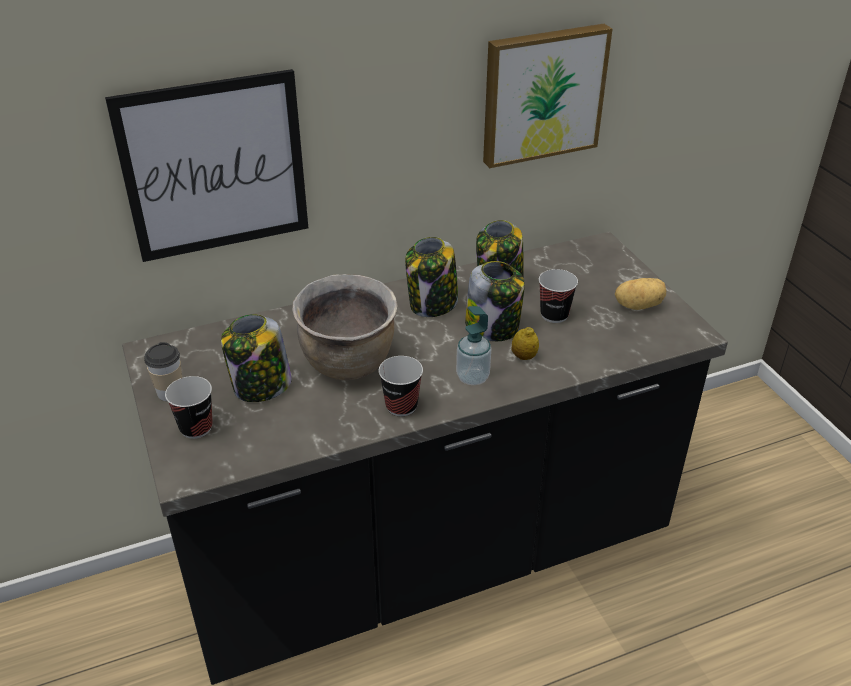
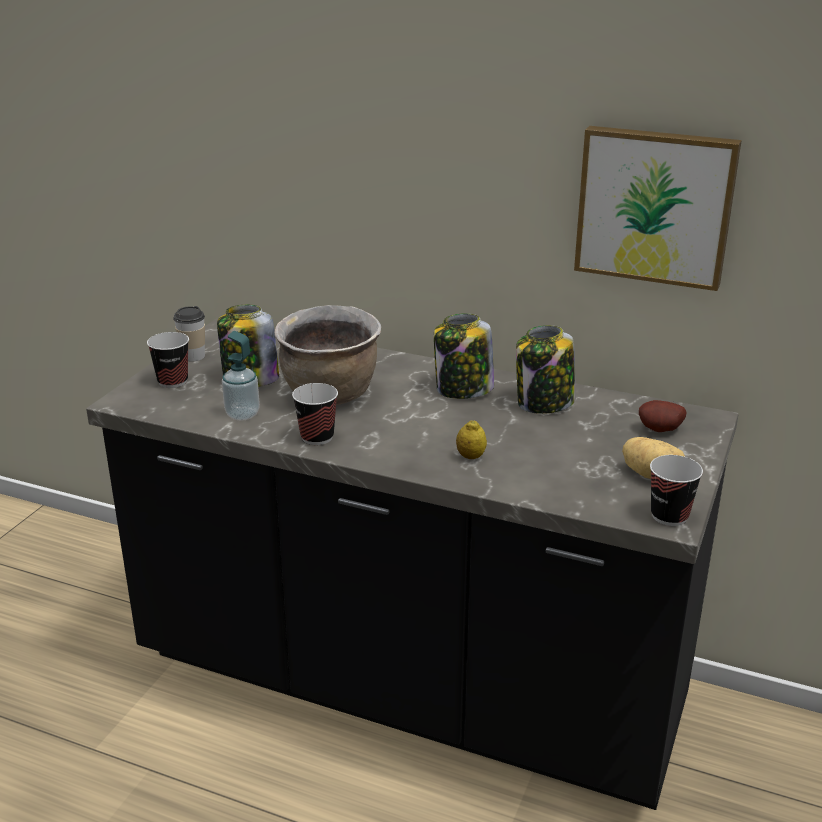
camera: 45 degrees right, 10 degrees down
(214, 167) = (311, 180): picture -> none
(472, 377) = (403, 448): soap dispenser -> soap dispenser (242, 414)
(493, 327) = (483, 426): jar -> none
(554, 315) = (554, 444): cup -> cup (669, 516)
(593, 269) = (660, 431): none -> potato

